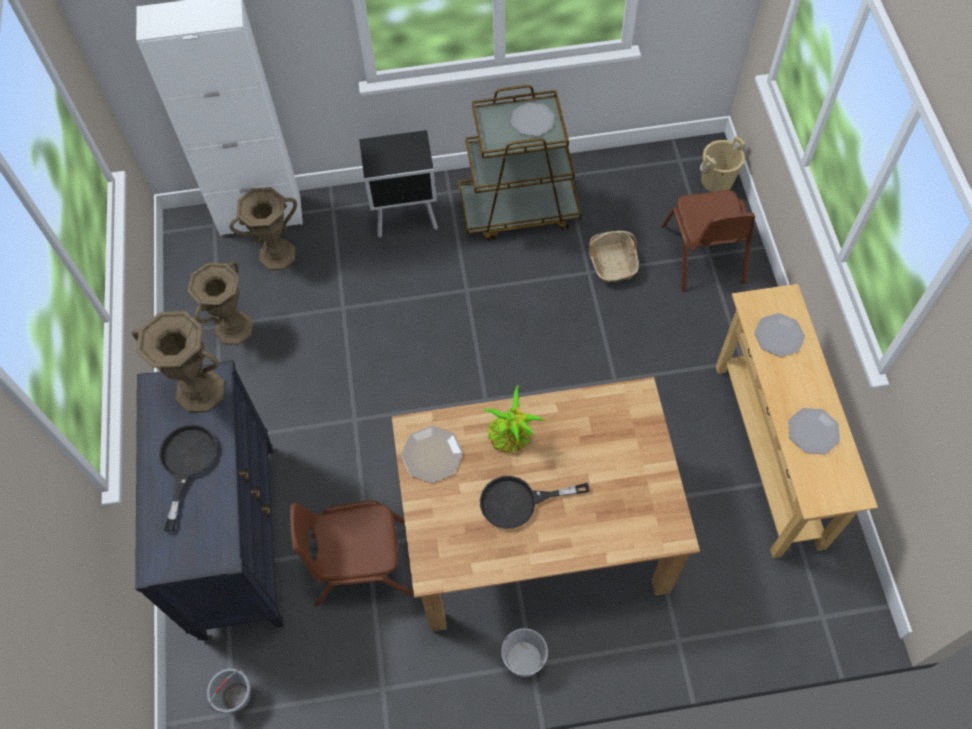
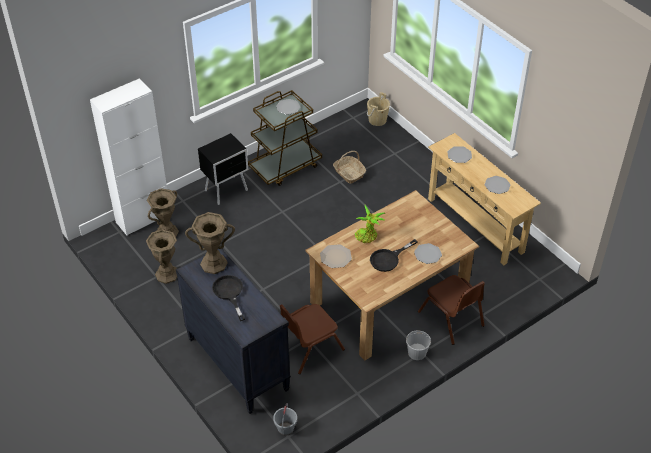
camera: 30 degrees left, 15 degrees down
(594, 525) = (427, 254): none -> plate
(703, 254) = (391, 154): brown chair -> brown chair (451, 319)

